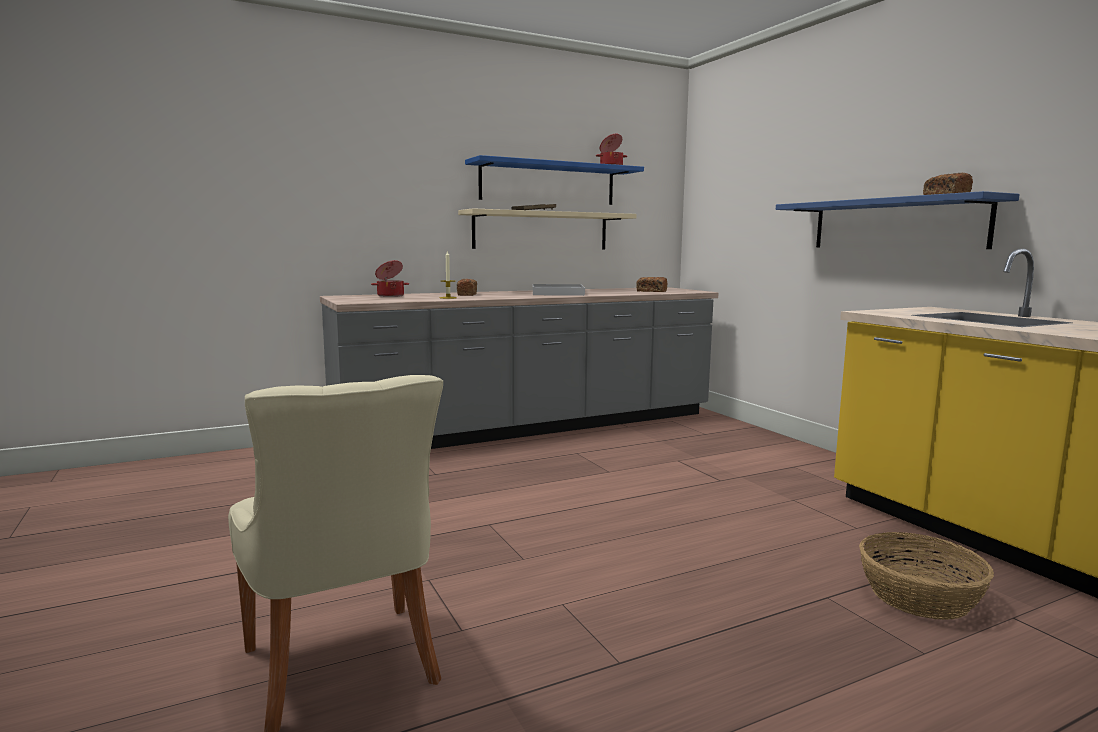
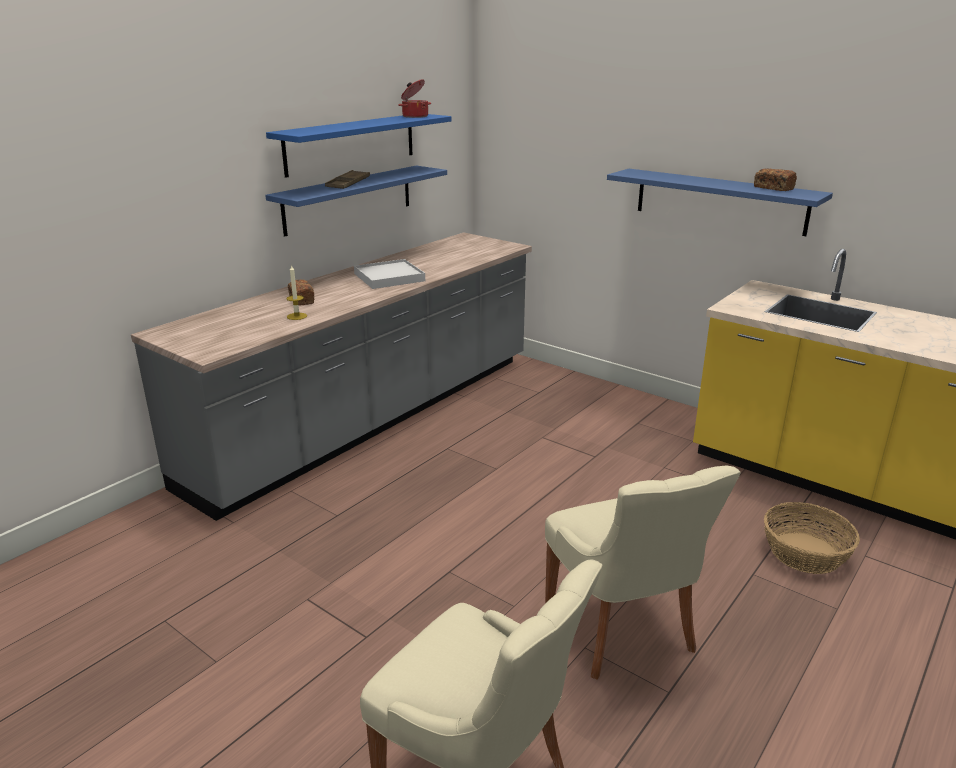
camera: 25 degrees left, 15 degrees up
(390, 295) = (220, 319): cooking pot -> none
(541, 231) = (349, 199): beige shelf -> blue shelf
(616, 603) = (622, 632): none -> beige chair
(651, 291) = (470, 254): bread -> none

